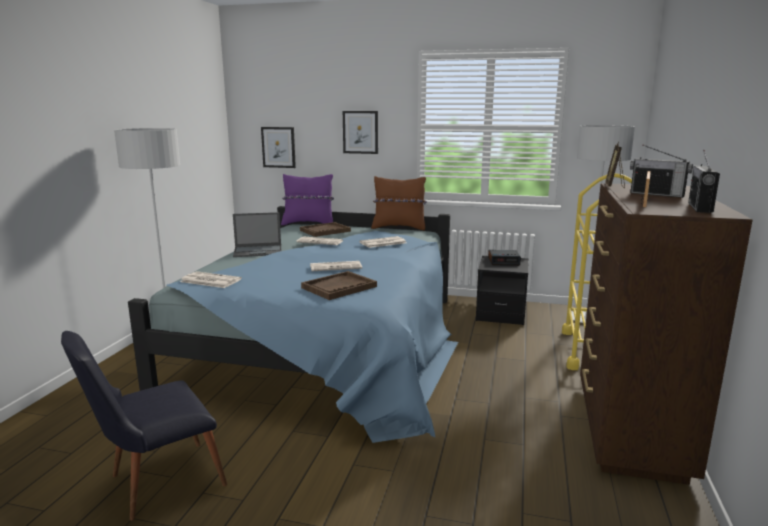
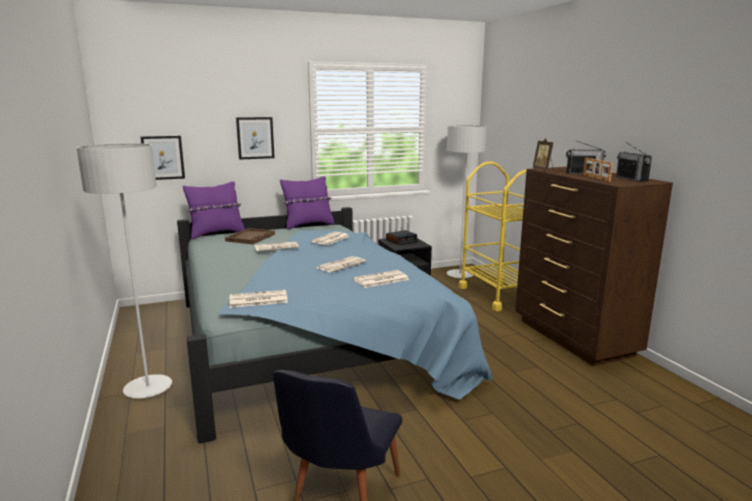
camera: 35 degrees left, 0 degrees up
(258, 251) = (230, 266): laptop -> none
(339, 287) = (380, 280): brown tray -> newspaper
(399, 228) = (308, 225): brown pillow -> purple pillow

